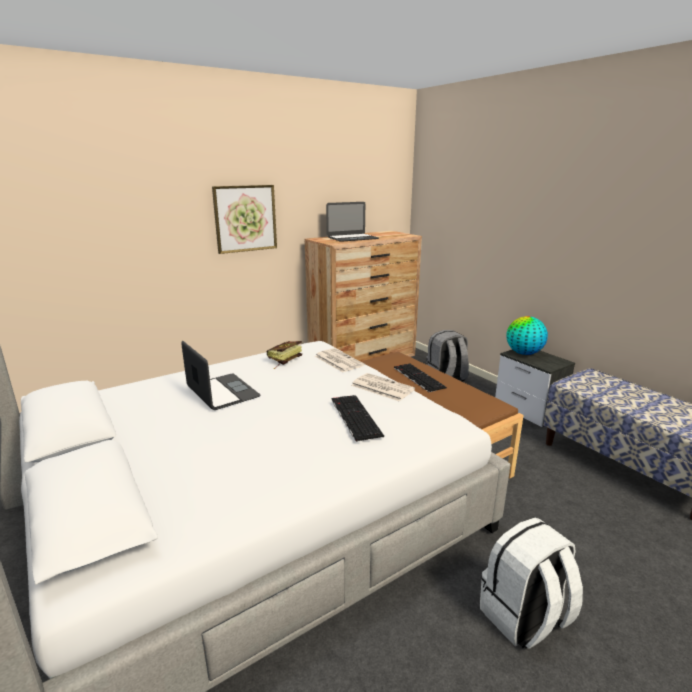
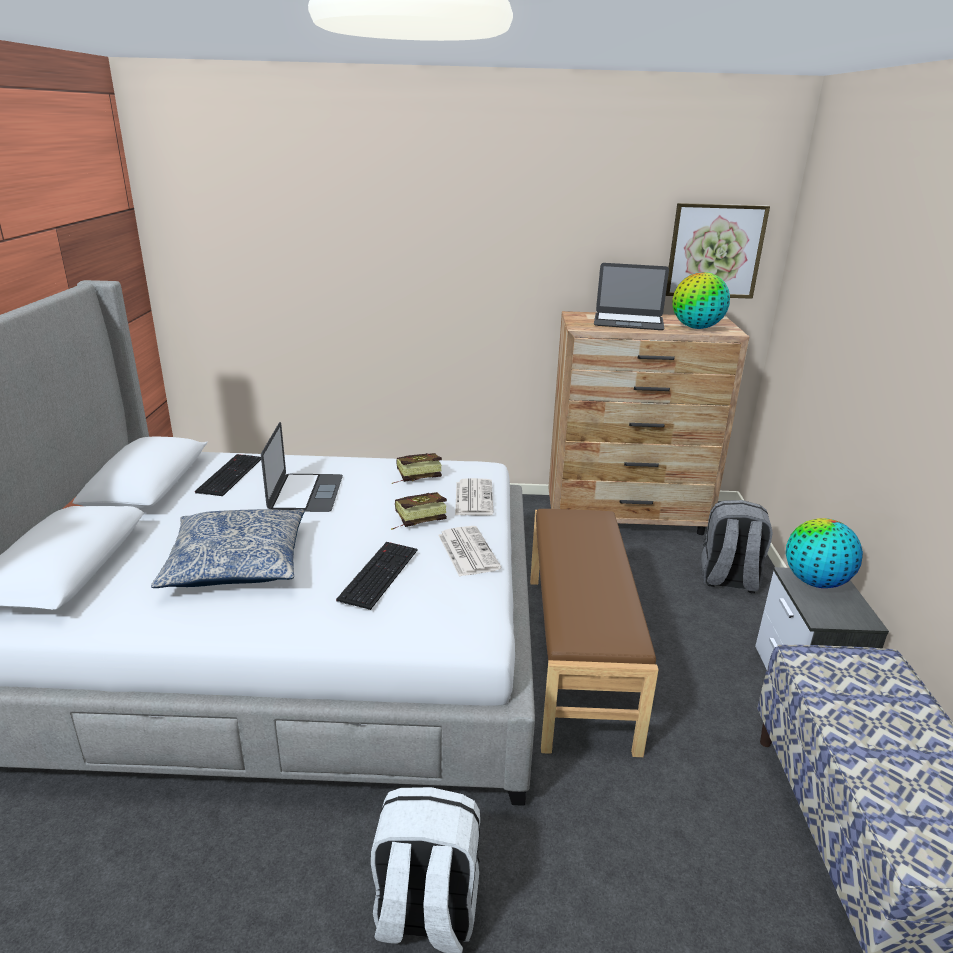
camera: 35 degrees right, 5 degrees up
(243, 449) = (236, 563): none -> pillow
(245, 218) = (476, 273): picture -> picture (715, 251)
(324, 383) = (415, 520): none -> book
(391, 236) = (696, 328): none -> globe
(417, 377) = (579, 557): keyboard -> keyboard (229, 474)

